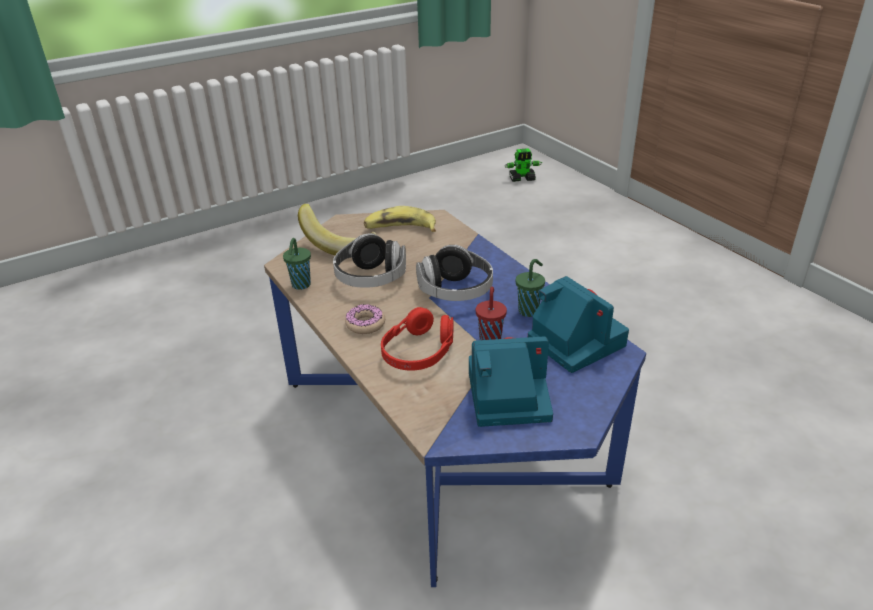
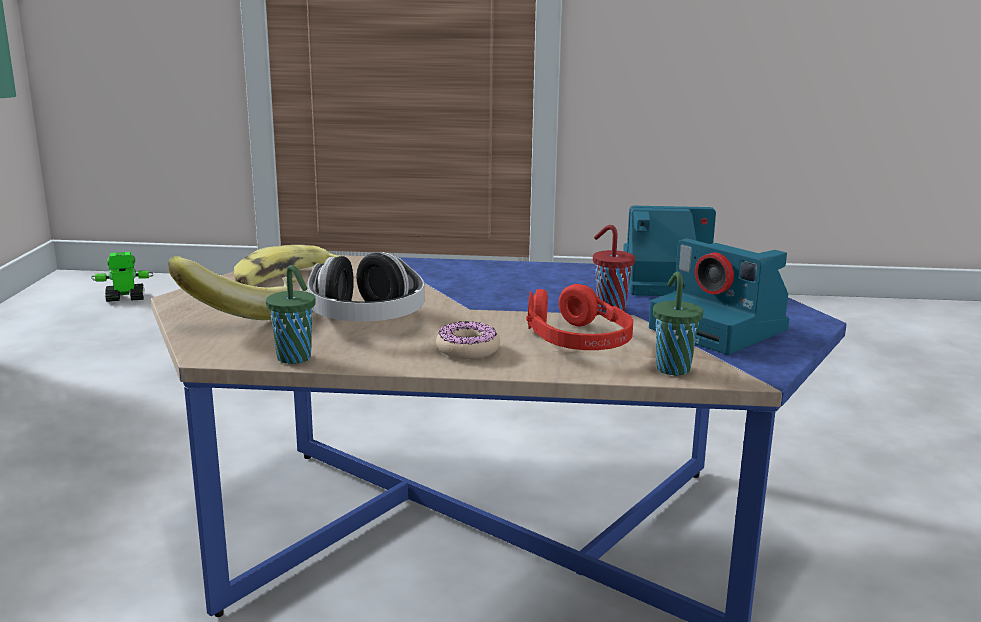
camera: 55 degrees left, 15 degrees down
(455, 291) = (482, 295): headphones -> none
(506, 397) = (722, 329): camera -> camera turned 75 degrees counterclockwise
(522, 179) = (125, 298): toy robot -> toy robot turned 135 degrees counterclockwise
(529, 311) = (581, 280): green cup -> green cup (672, 368)

